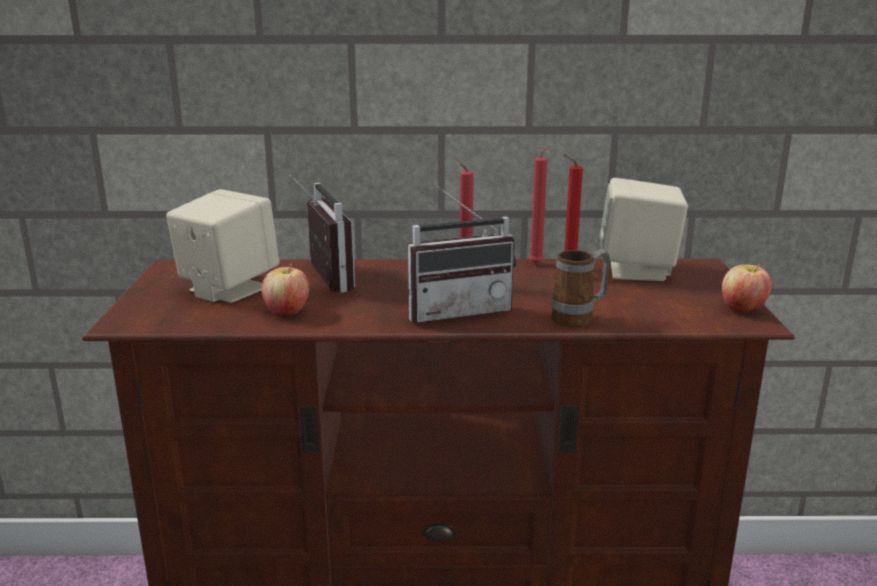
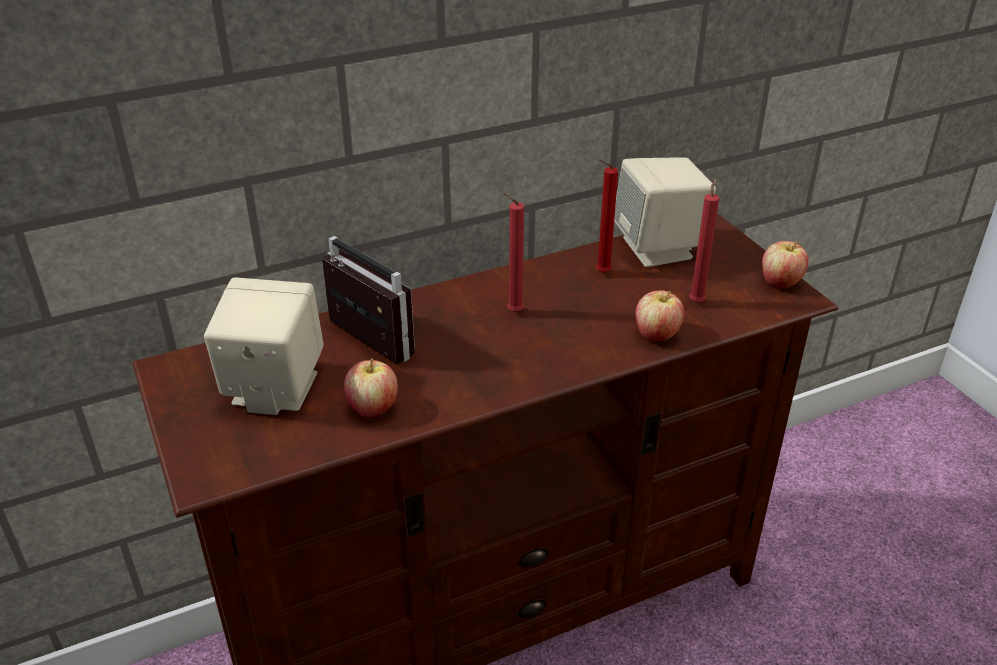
camera: 25 degrees left, 15 degrees up
(457, 310) = (539, 355): radio -> none
(537, 263) = (560, 261): red candle -> red candle (697, 301)
(579, 318) = (657, 335): mug -> apple

